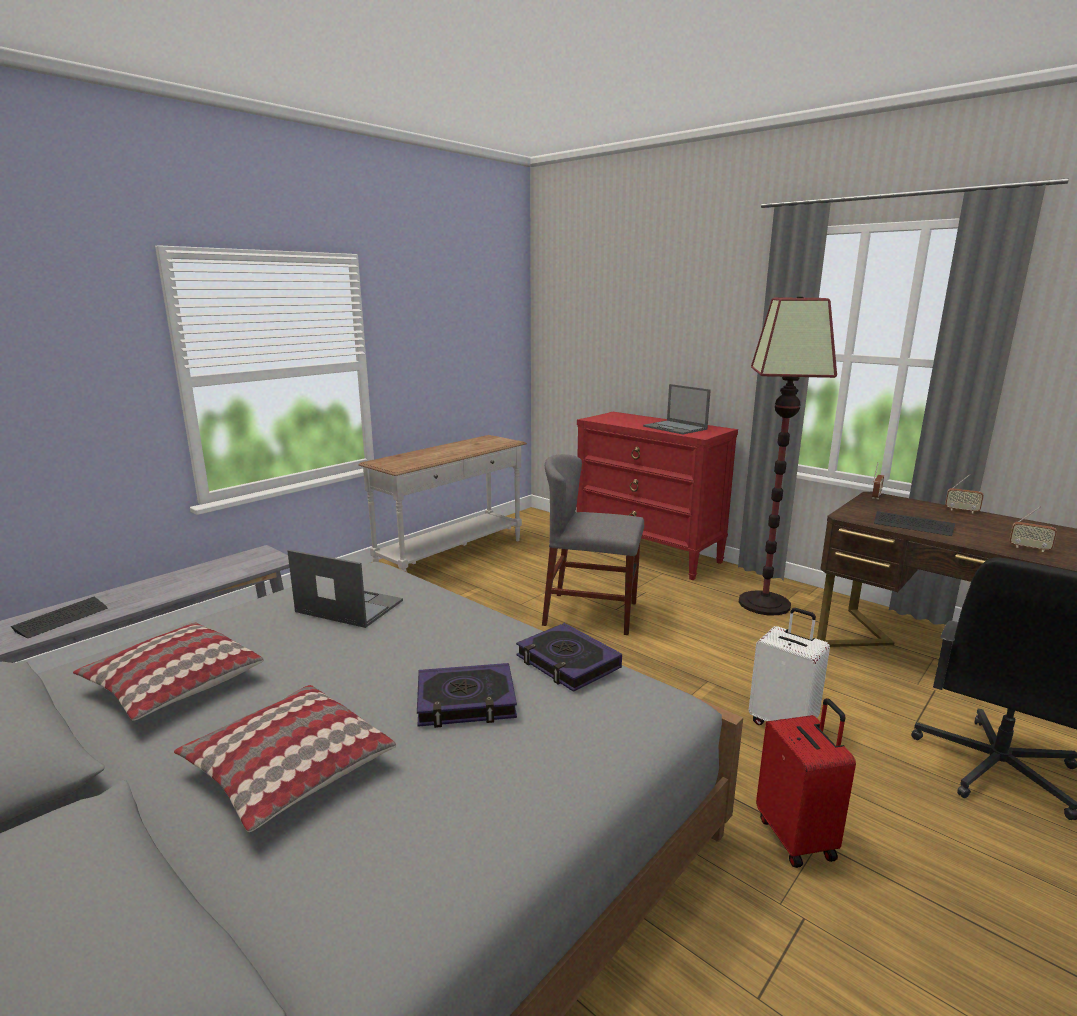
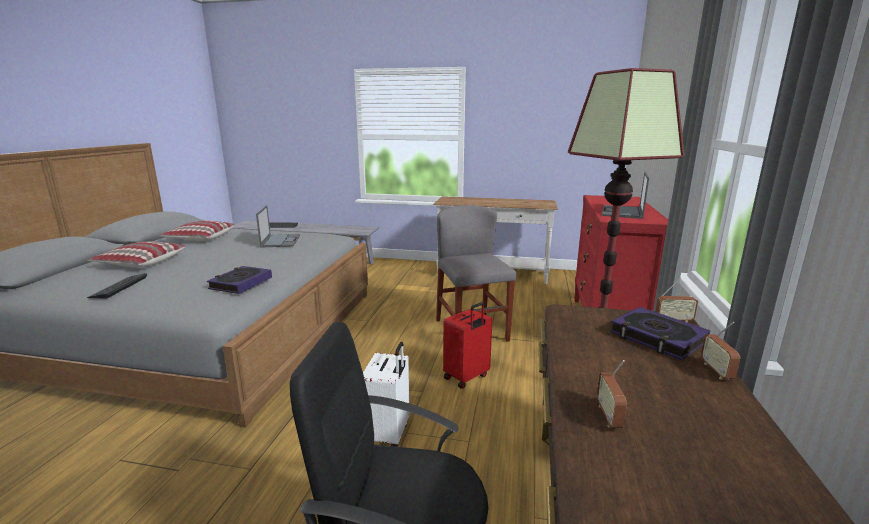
camera: 60 degrees right, 0 degrees up
(466, 702) = (194, 274): book -> book (657, 338)
(797, 837) = (252, 458): red suitcase -> red suitcase (467, 377)
(913, 525) = (587, 342): keyboard -> keyboard (118, 287)

